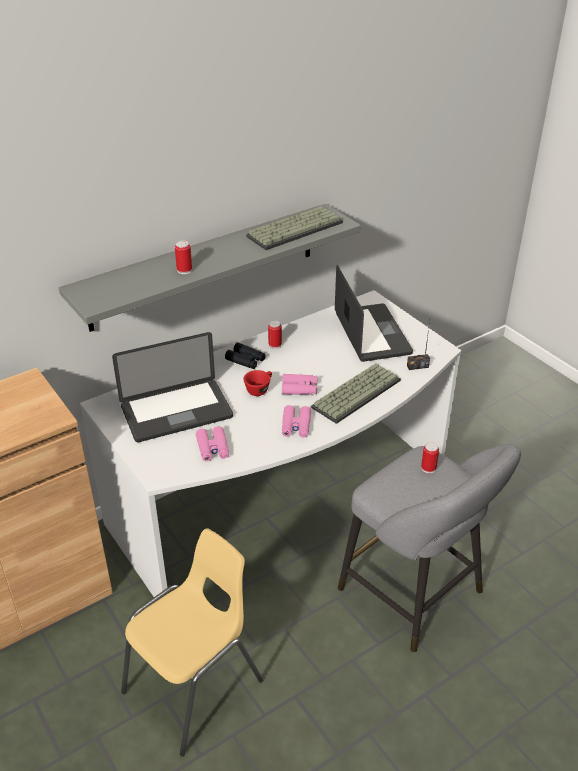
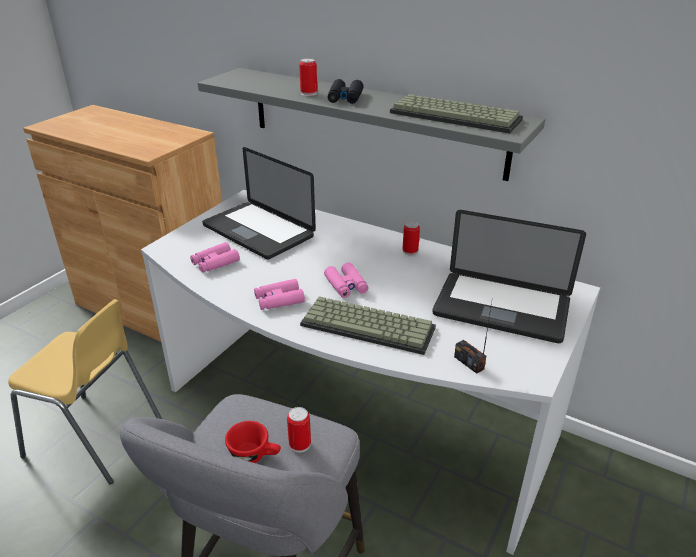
camera: 65 degrees right, 5 degrees down
(245, 360) = (368, 242): black binoculars -> black binoculars (345, 98)
(259, 389) = (325, 262): red cup -> red cup (255, 455)
(372, 334) = (501, 308): laptop -> laptop turned 60 degrees clockwise

